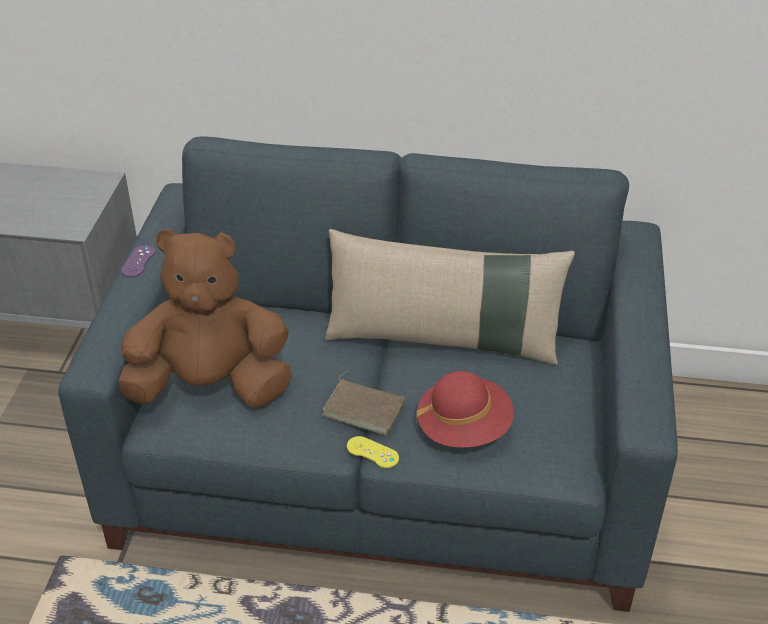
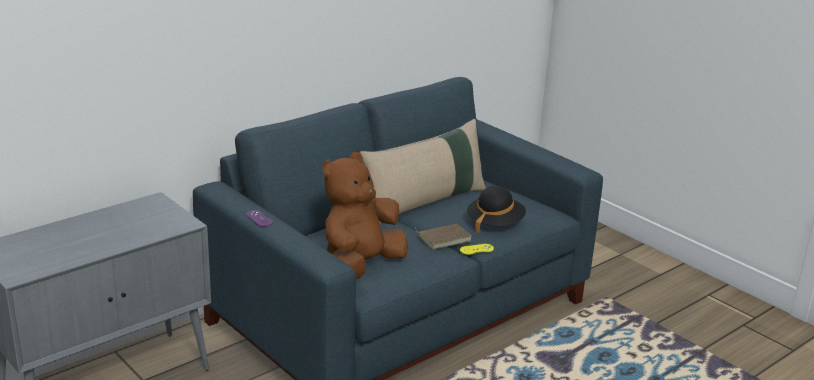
camera: 50 degrees left, 15 degrees down
(463, 428) = (495, 223): red hat -> black hat

